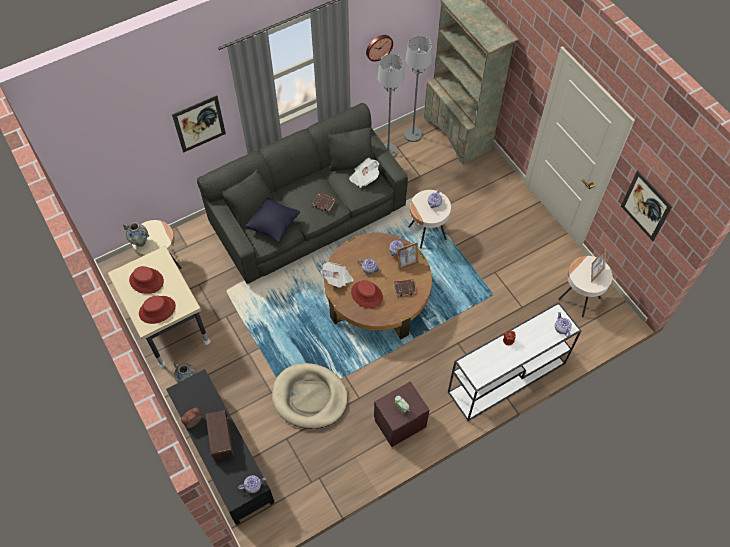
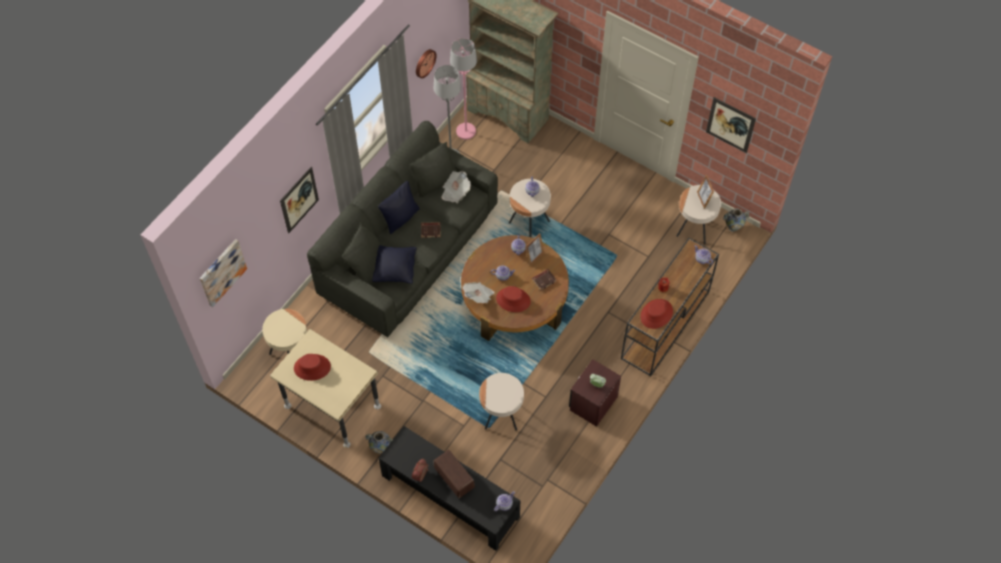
camera: 25 degrees left, 0 degrees up
(88, 159) = (222, 272): none -> picture
(140, 242) = (275, 337): vase -> vase (733, 227)
(157, 310) = (338, 389): red hat -> red hat (656, 314)
(304, 182) = (400, 218): none -> black pillow
(310, 397) = (501, 415): beige dog bed -> beige side table
(413, 134) = (466, 131): grey floor lamp -> pink floor lamp
(506, 378) = (665, 326): white console table -> brown console table

